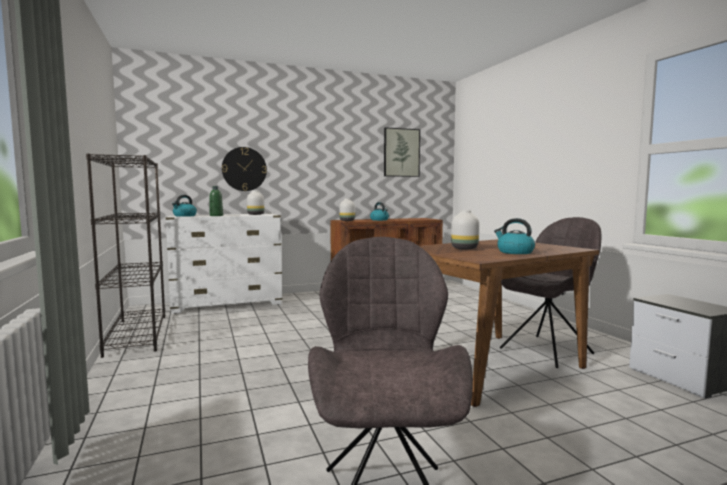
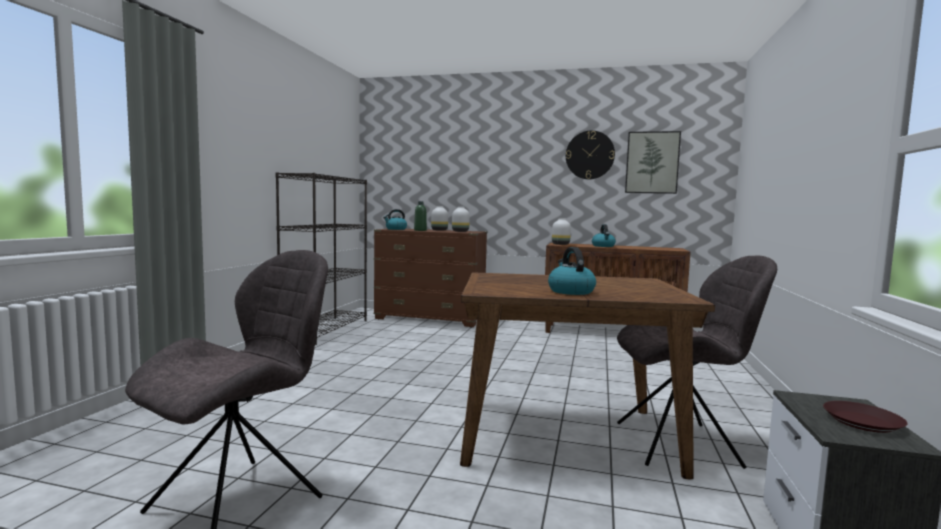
camera: 35 degrees right, 0 degrees up
(227, 304) = (430, 319): white dresser -> brown dresser
(244, 169) = (462, 184): wall clock -> wall clock (590, 155)
(464, 248) = (537, 281): white vase -> white vase (439, 230)
(695, 304) = (862, 422): none -> brown plate

